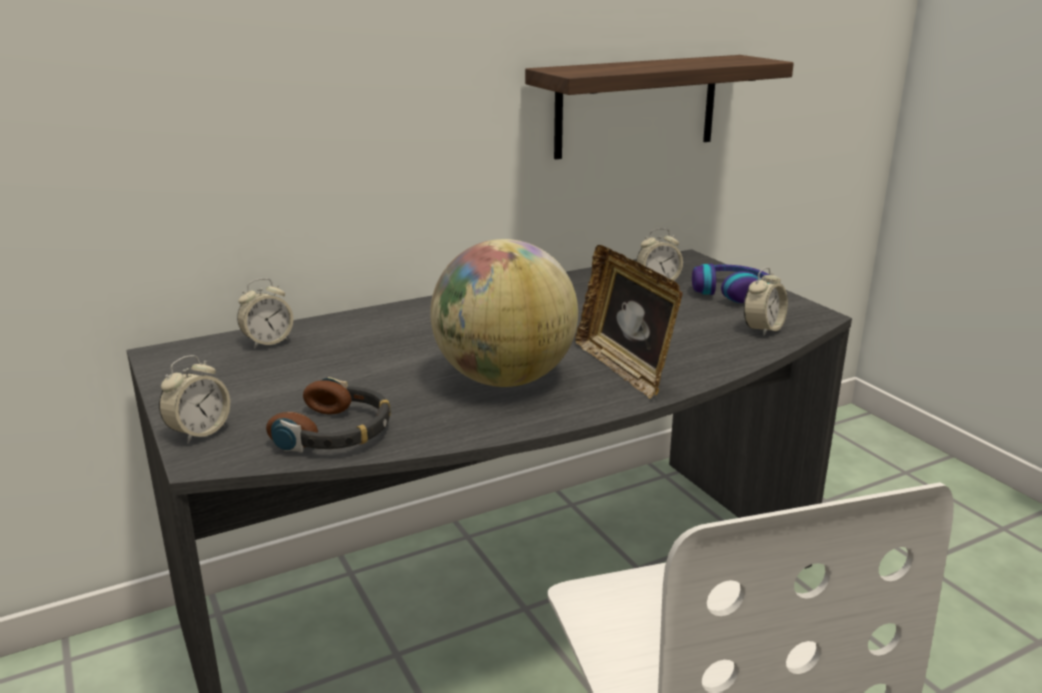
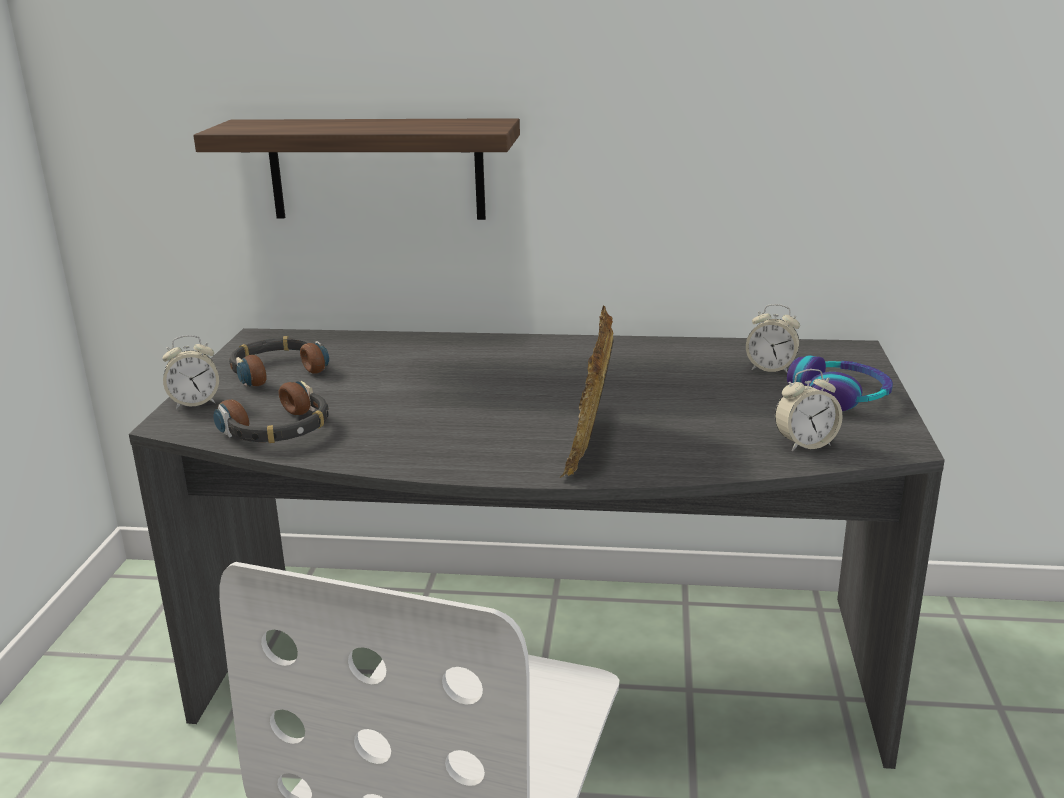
camera: 35 degrees right, 0 degrees up
(241, 380) = (277, 371): none -> headphones
(268, 342) = (340, 345): alarm clock -> none
(504, 379) = (467, 423): globe -> none
(637, 106) = (805, 157): shelf -> shelf (376, 169)

